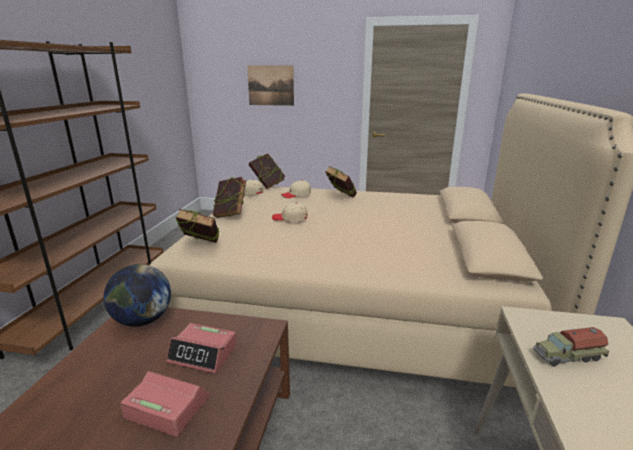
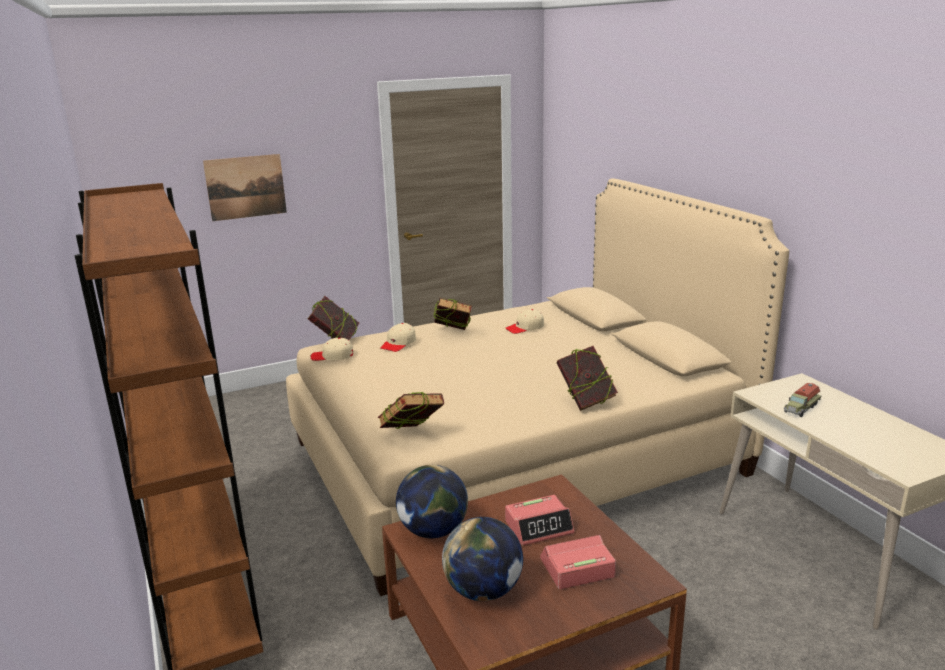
camera: 35 degrees left, 0 degrees up
(86, 384) = (483, 591): none -> globe
(231, 215) = (367, 392): book -> book (585, 402)
(290, 218) = (443, 374): beige cap -> beige cap (525, 328)

